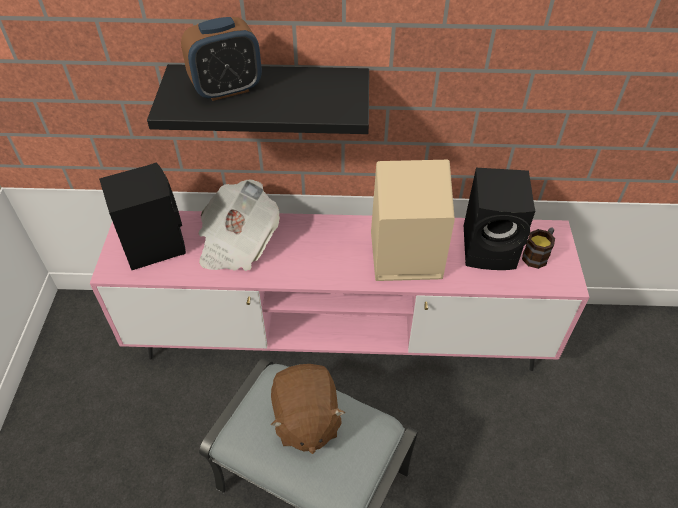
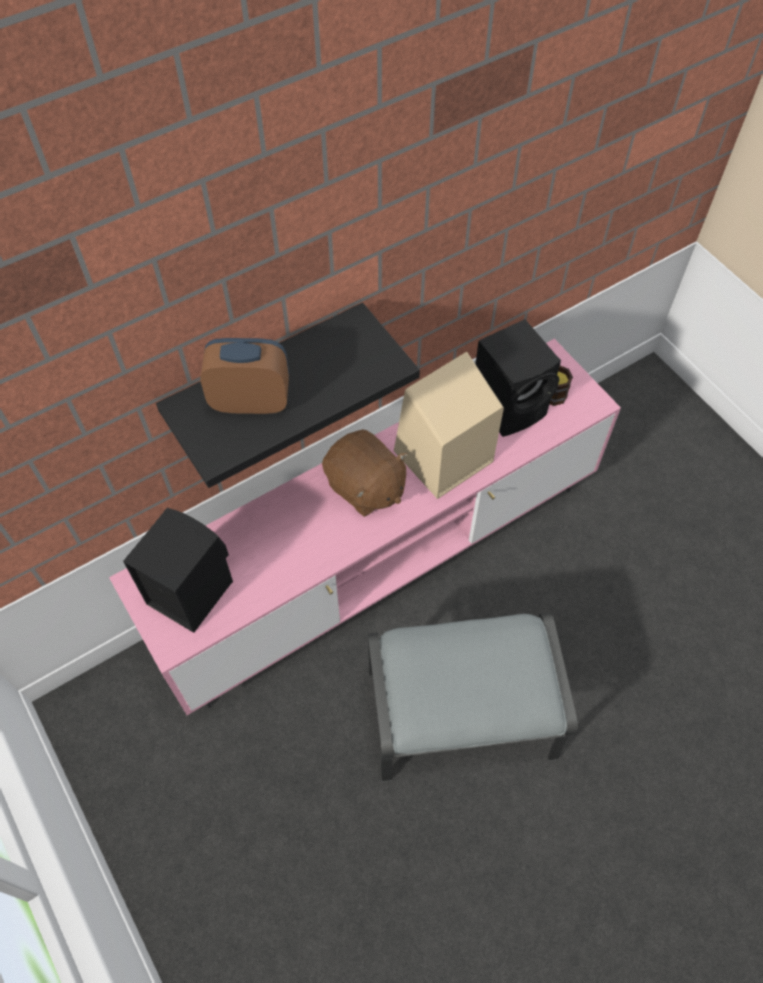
camera: 35 degrees left, 10 degrees up
(227, 89) = (251, 401): alarm clock -> alarm clock turned 120 degrees counterclockwise
(237, 243) = (275, 539): newspaper -> none
(305, 420) = (460, 665): brown plush toy -> brown plush toy (365, 487)

